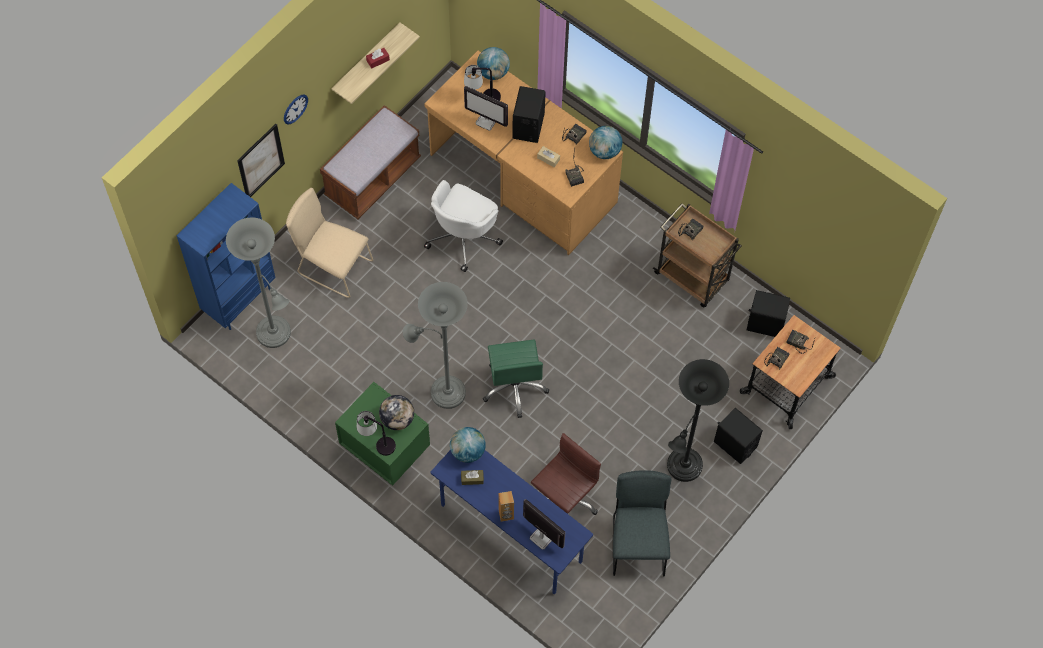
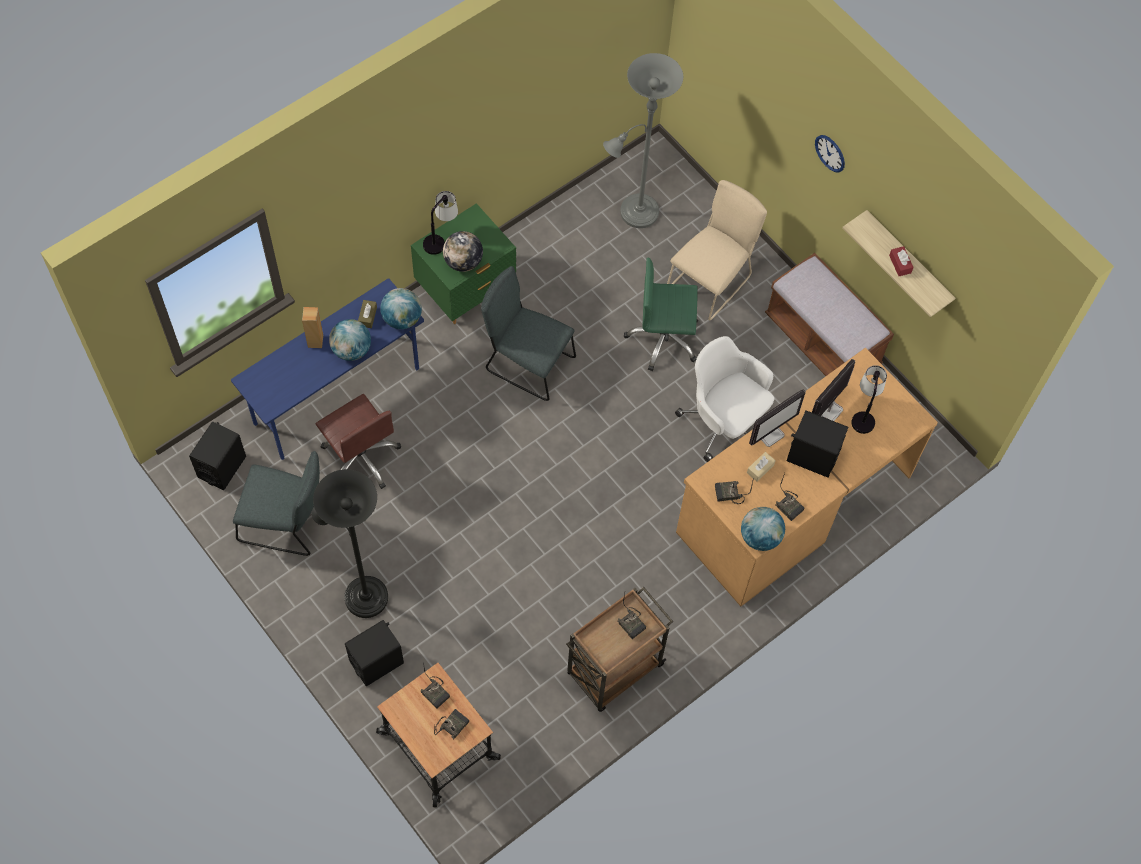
camera: 100 degrees right, 0 degrees up
(239, 300) = (686, 186): blue bookcase -> none
(260, 161) = (780, 131): picture -> none
(443, 391) = (526, 362): grey floor lamp -> grey chair
(493, 72) = (900, 432): globe -> globe (351, 349)
(515, 387) = (514, 437): green office chair -> green office chair (663, 339)
(541, 537) = (278, 370): monitor -> monitor (769, 433)
(765, 323) = (530, 742): black speaker -> black speaker (222, 467)

